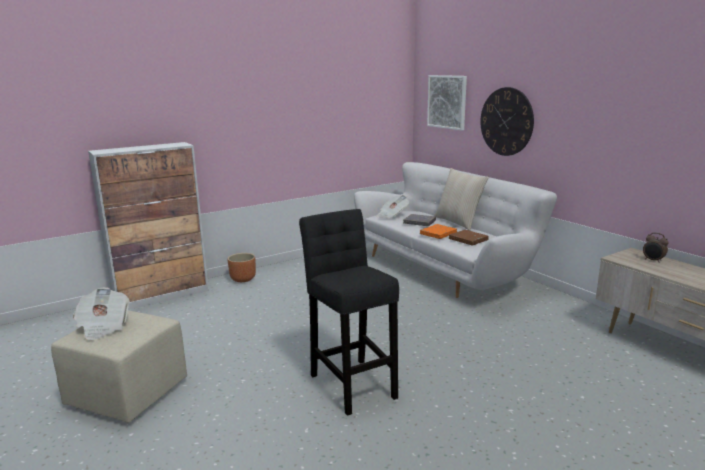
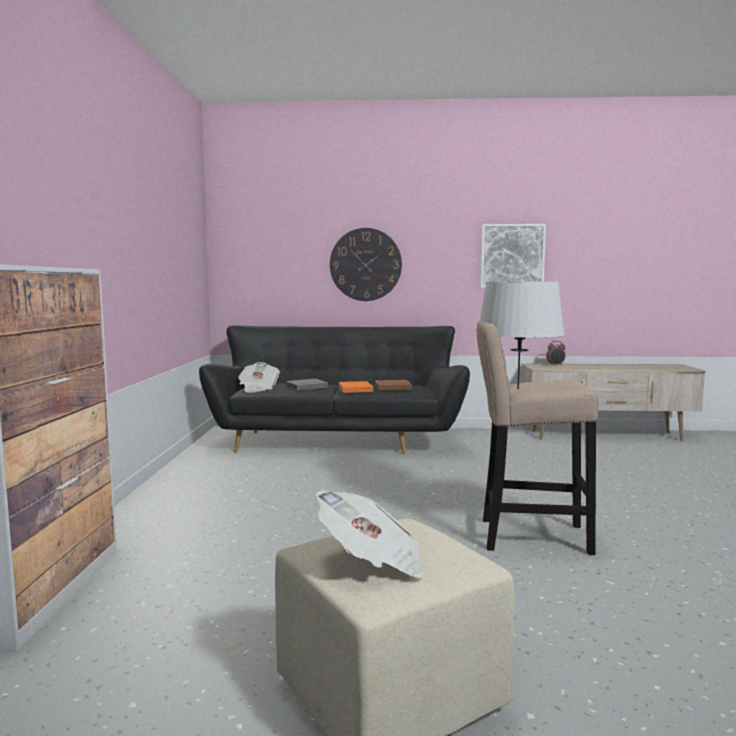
camera: 55 degrees left, 10 degrees down
(243, 279) = (133, 522): brown planter -> none
(341, 271) = (517, 389): none -> grey table lamp
(351, 383) = (527, 536): black stool -> beige stool
(445, 270) = (338, 441): white sofa -> black sofa
(447, 102) = (272, 248): picture -> picture (512, 256)
(458, 222) = (334, 382): beige pillow -> none

